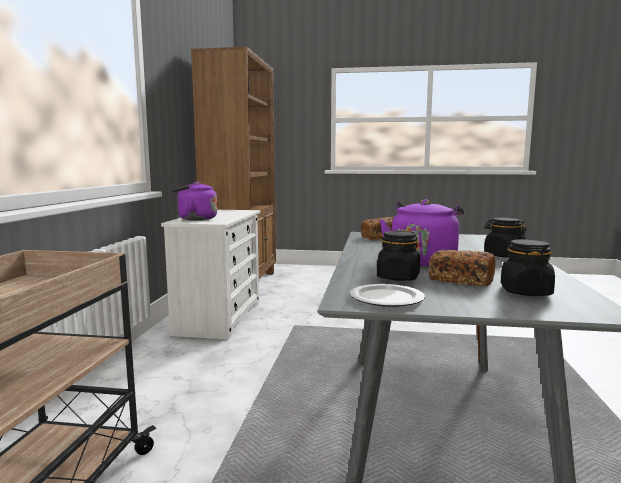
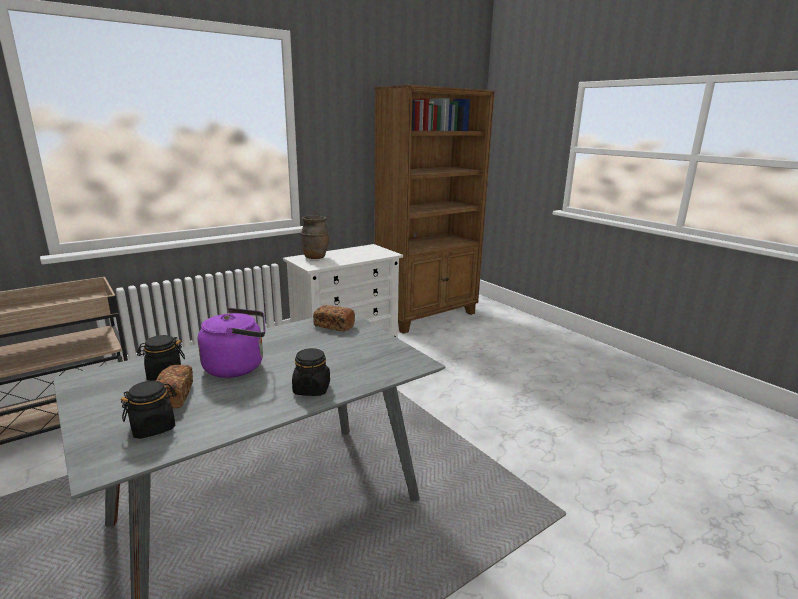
camera: 45 degrees right, 10 degrees up
(195, 219) = (315, 257): purple kettle -> brown vase
(385, 298) = (93, 387): plate -> none

